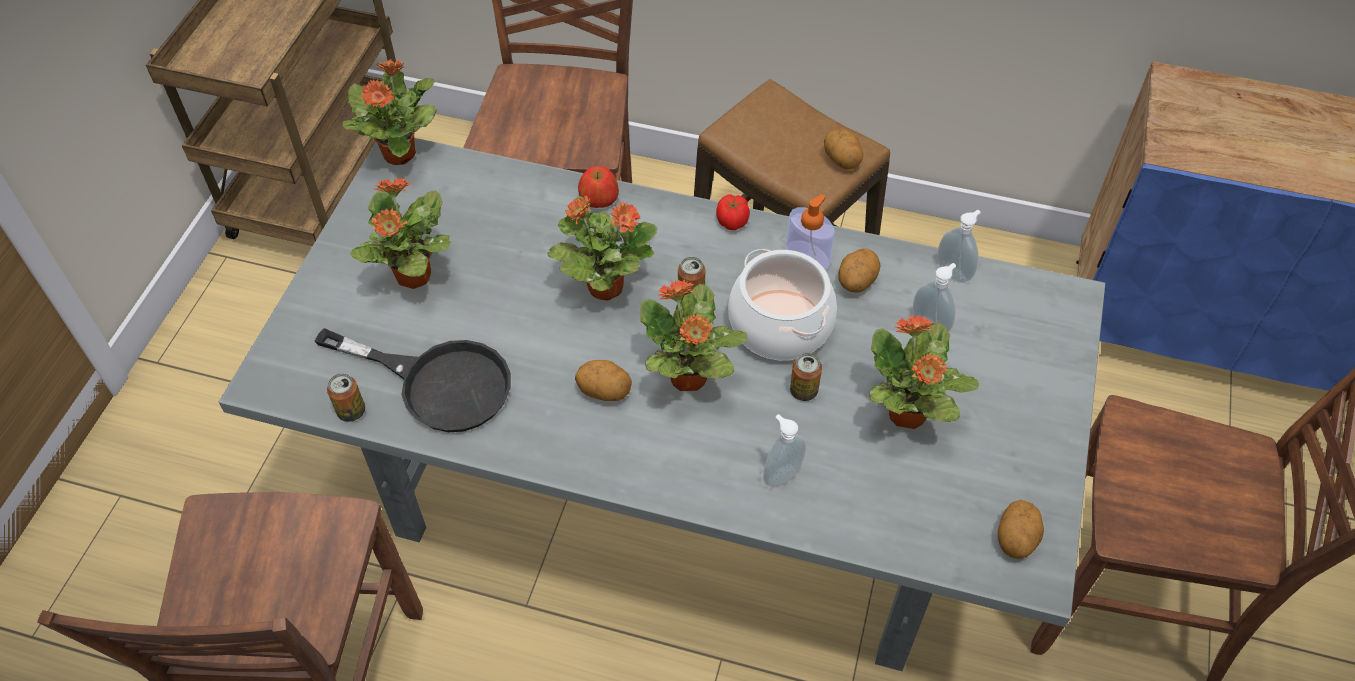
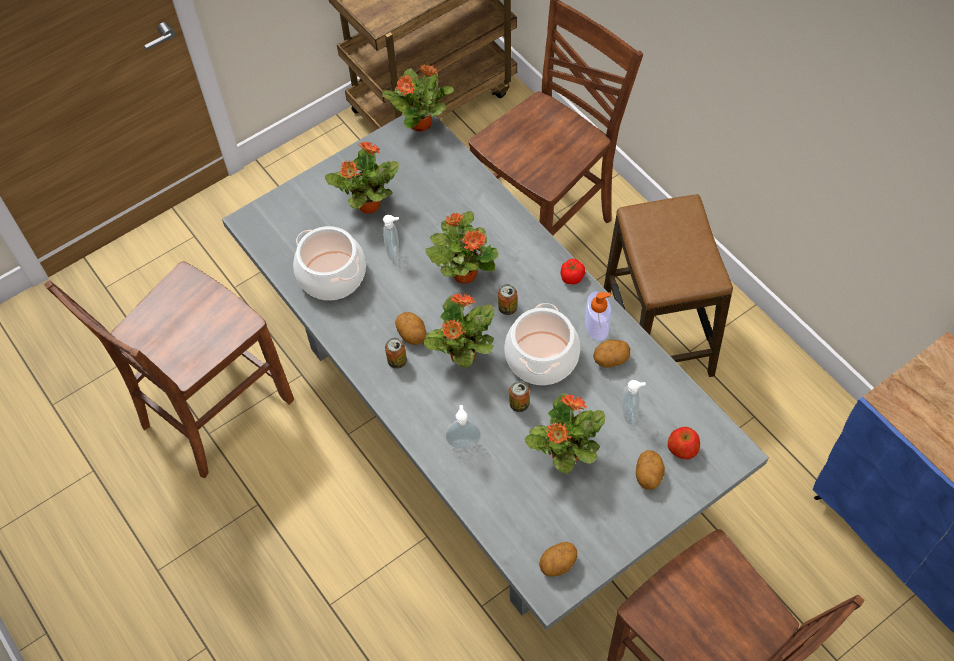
camera: 40 degrees right, 5 degrees up
(351, 411) = (278, 264): can -> can (397, 361)
(438, 383) = (332, 275): black frying pan -> cooking pot
(598, 199) = (507, 217): apple -> apple (682, 448)
(842, 160) = (692, 277): potato -> potato (649, 476)
(954, 272) = (677, 391): soap dispenser -> soap dispenser (394, 252)

